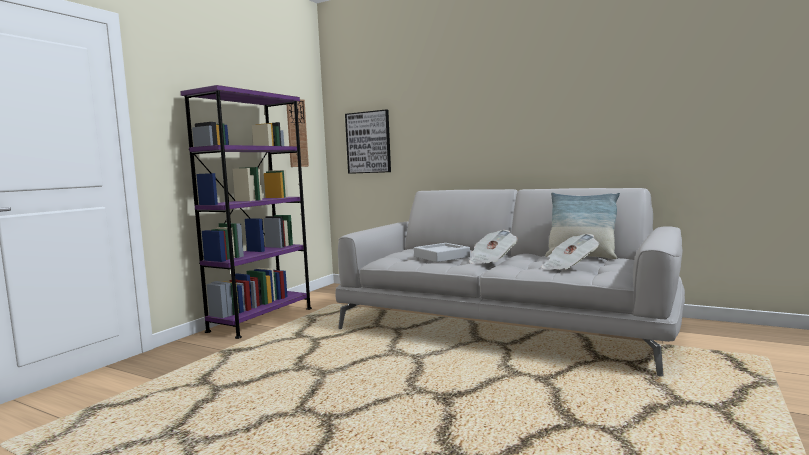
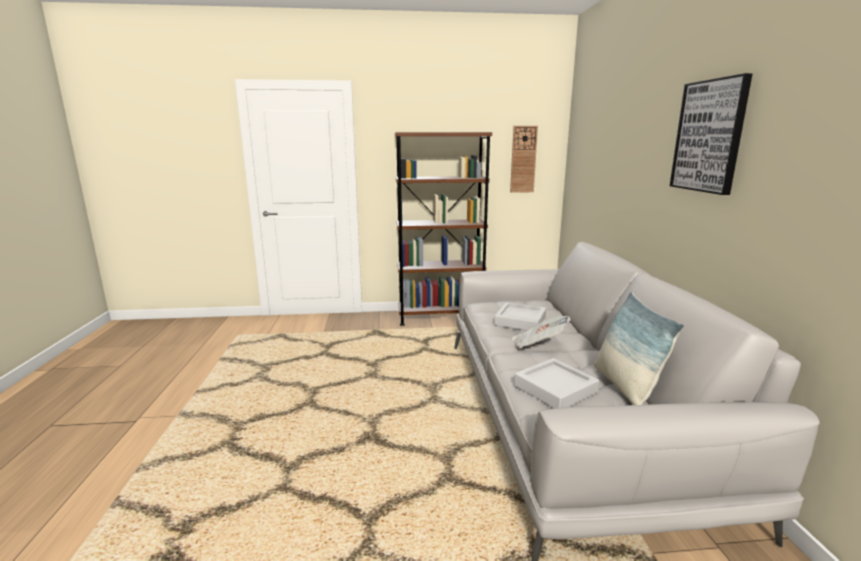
camera: 55 degrees right, 10 degrees up
(261, 319) = (440, 317): purple bookcase -> brown bookcase
(368, 142) = (586, 174): picture -> picture (709, 136)
(568, 266) = (555, 389): newspaper -> grey tray

